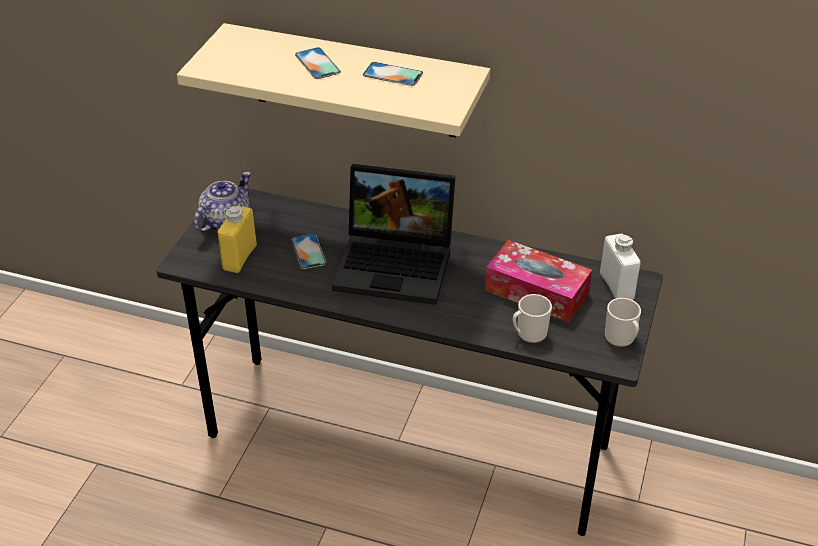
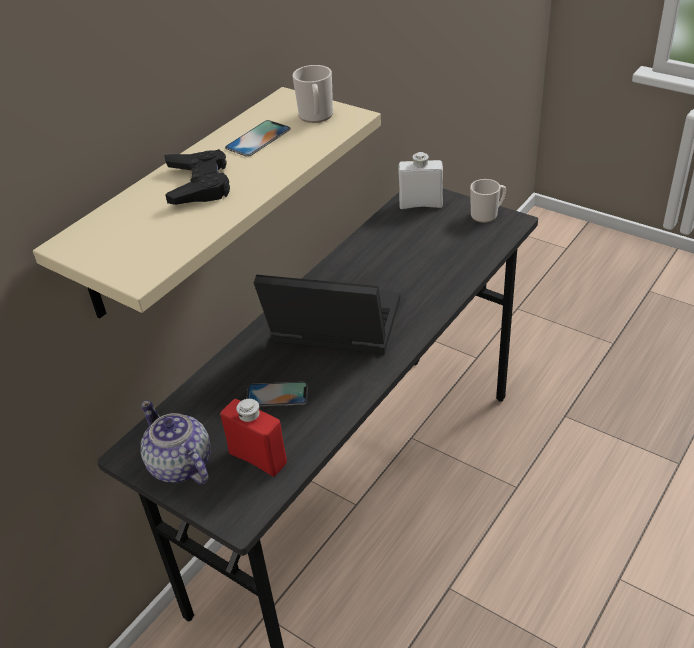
camera: 70 degrees left, 0 degrees up
(240, 257) = (258, 458): yellow bottle -> red bottle
(317, 63) = (198, 184): phone -> black game controller
(398, 264) = (331, 328): laptop -> laptop turned 105 degrees counterclockwise
(529, 334) = (465, 262): mug -> mug (316, 116)
(536, 292) = (410, 248): tissue box -> none

